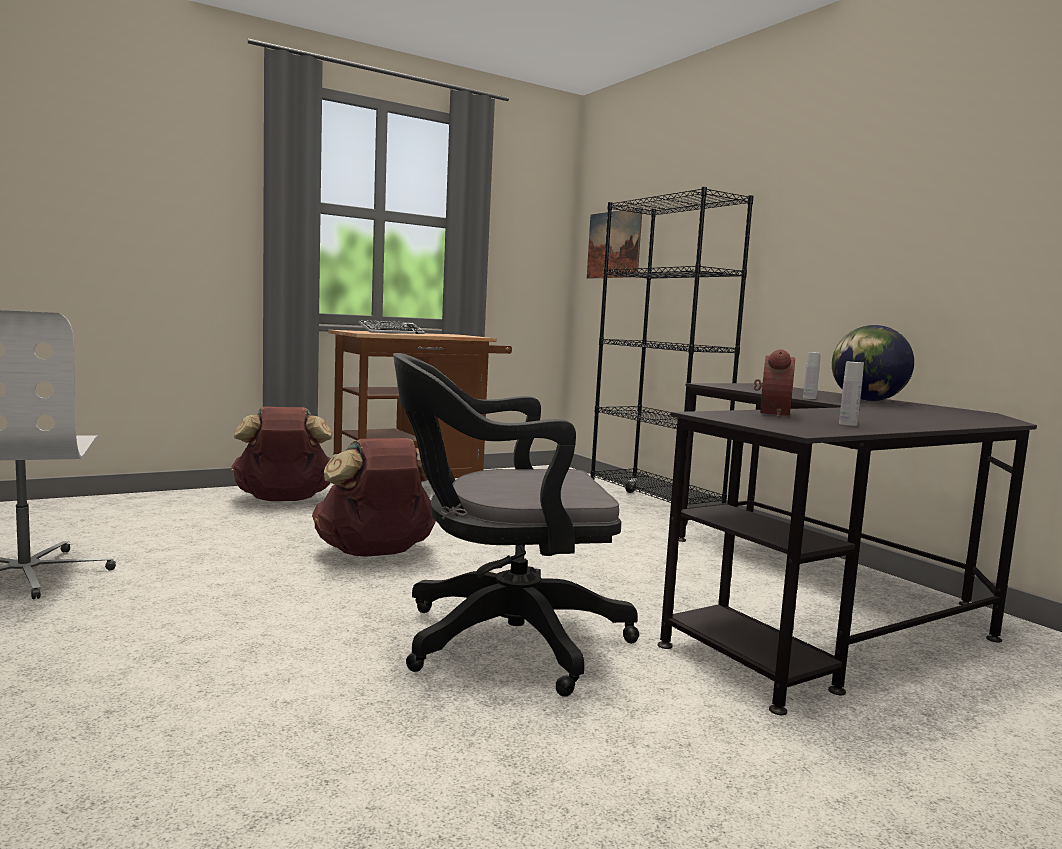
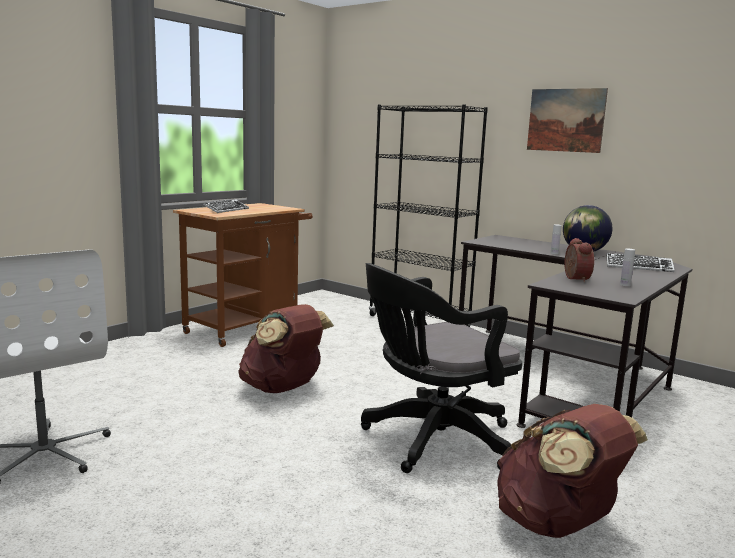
camera: 20 degrees left, 5 degrees up
(283, 500) = (159, 351): brown backpack -> brown backpack (557, 524)
(614, 244) = (364, 128): picture -> picture (565, 120)
(928, 416) = (638, 267): none -> keyboard

